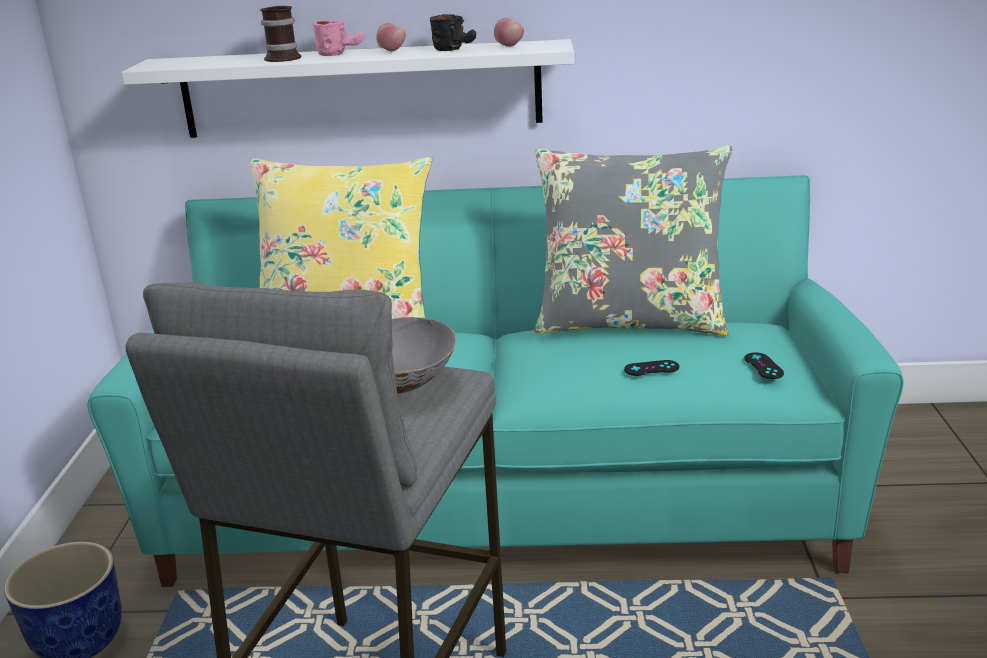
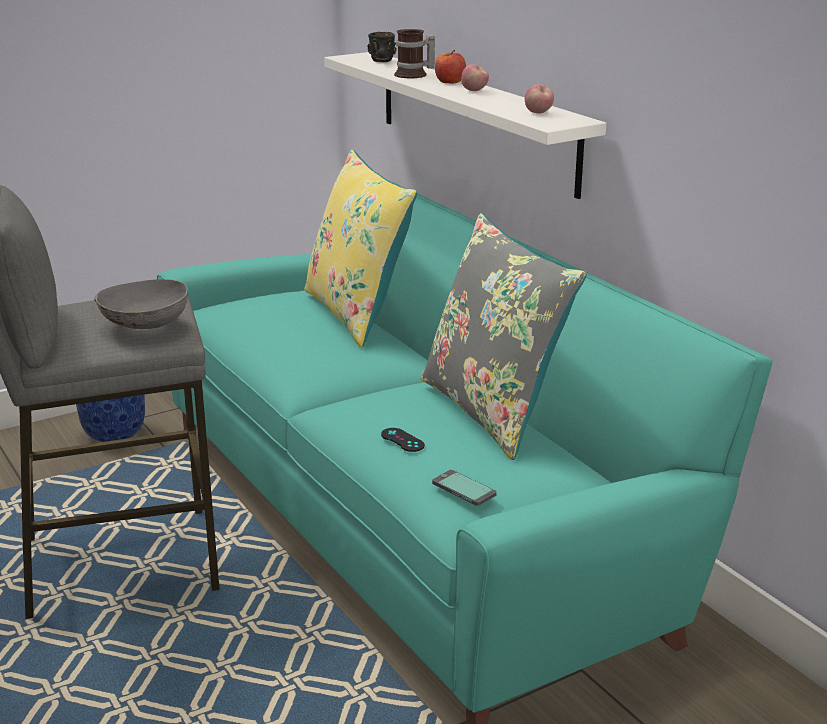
camera: 55 degrees right, 0 degrees up
(341, 53) = (449, 82): pink mug -> apple
(456, 49) = (505, 103): black mug -> black mug (383, 62)
(763, 366) = (463, 489): black game controller -> phone

